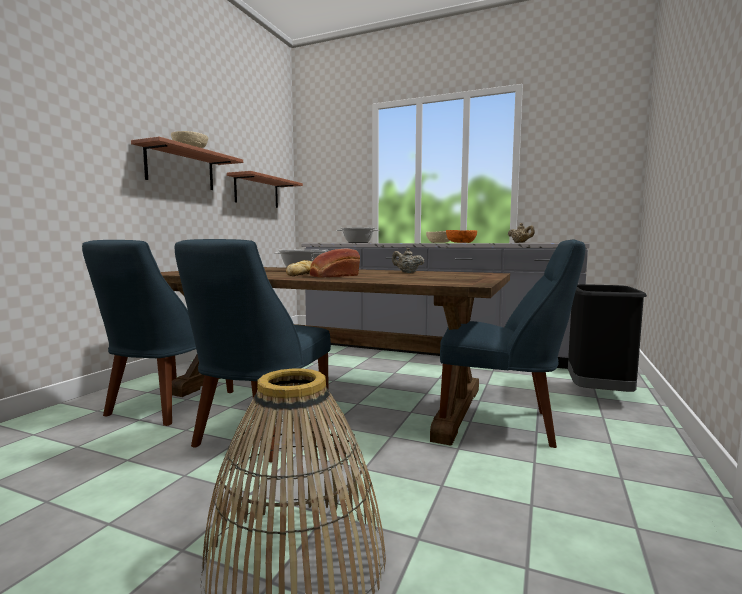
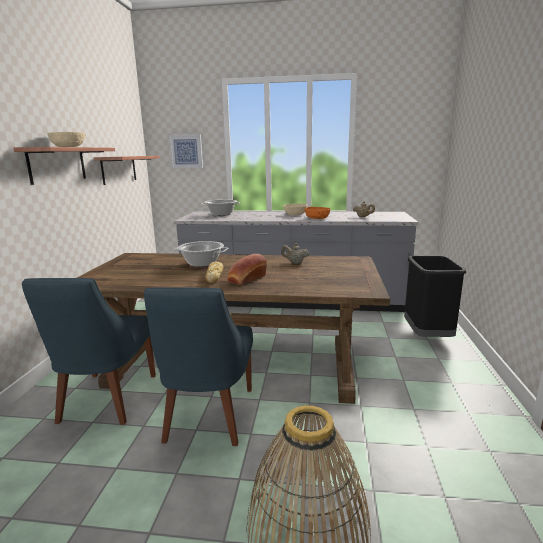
camera: 15 degrees left, 10 degrees up
(333, 181) = (186, 151): none -> picture
(501, 423) = (378, 376): blue chair -> none

